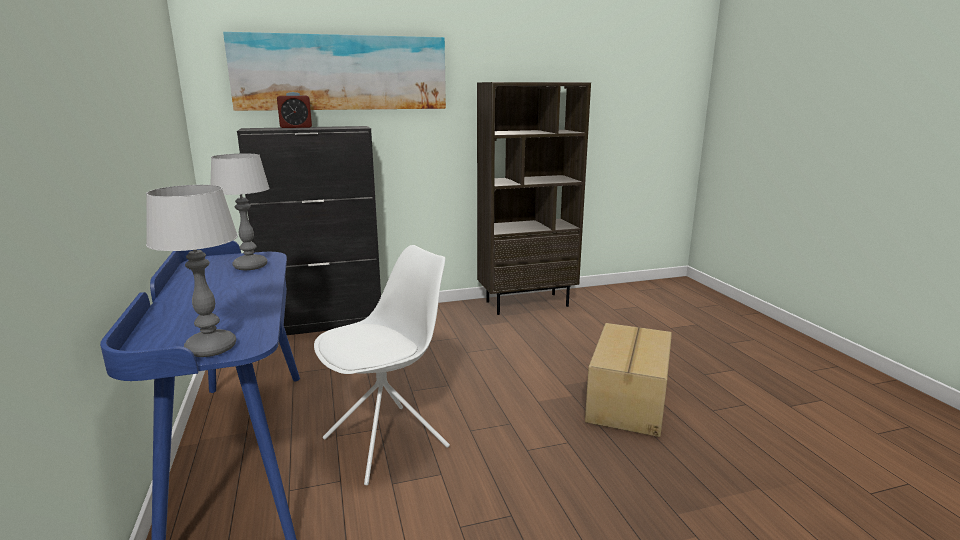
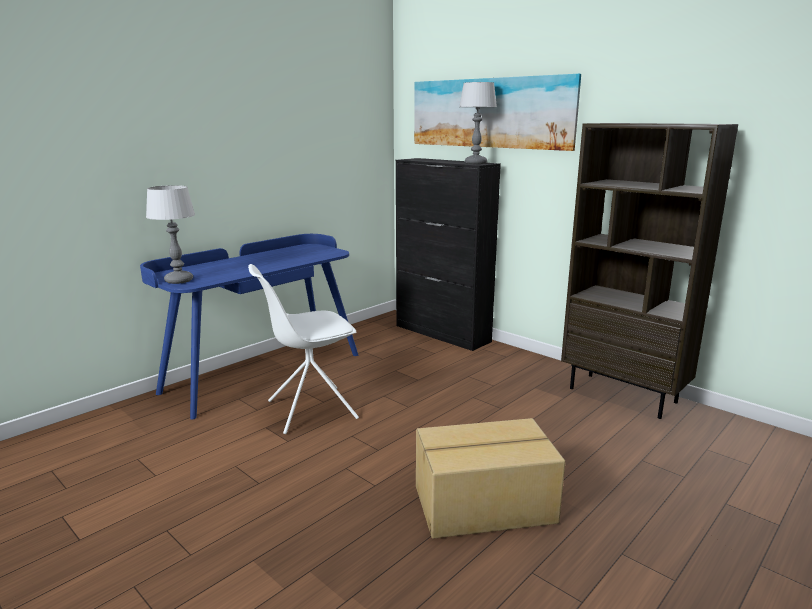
camera: 60 degrees right, 0 degrees up
(250, 266) = (311, 255): table lamp -> table lamp (475, 163)
(296, 127) = (445, 160): alarm clock -> none
(388, 442) = (310, 410): white chair -> white chair turned 135 degrees clockwise

